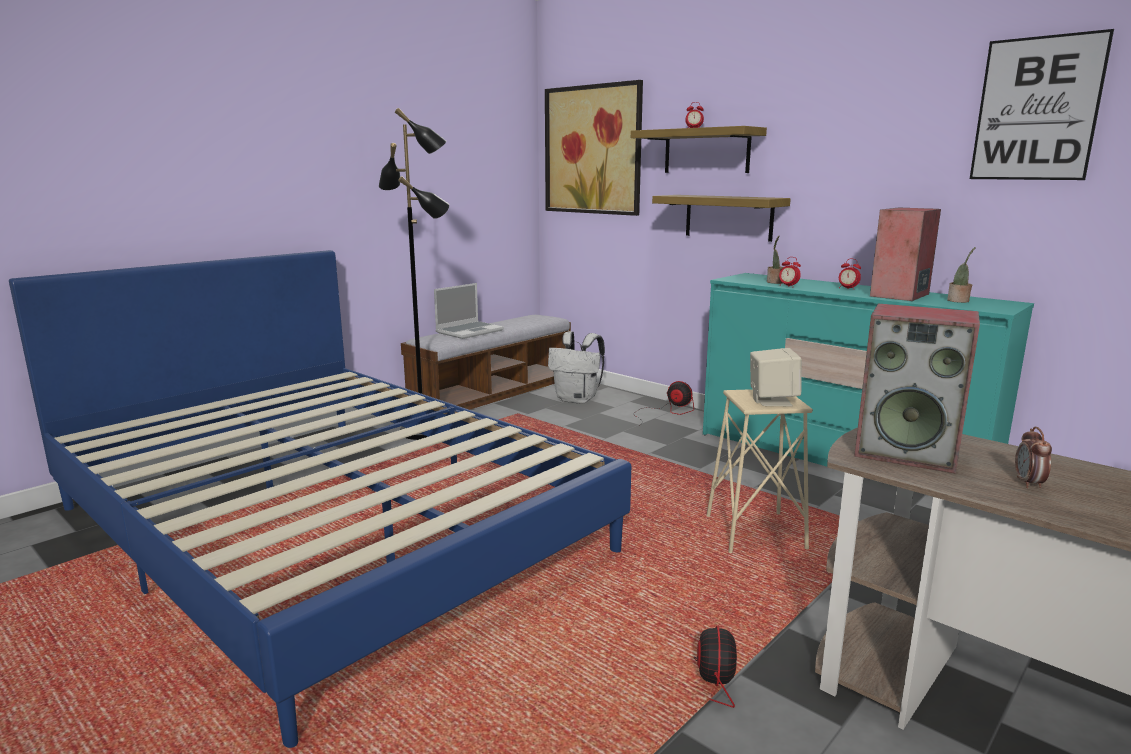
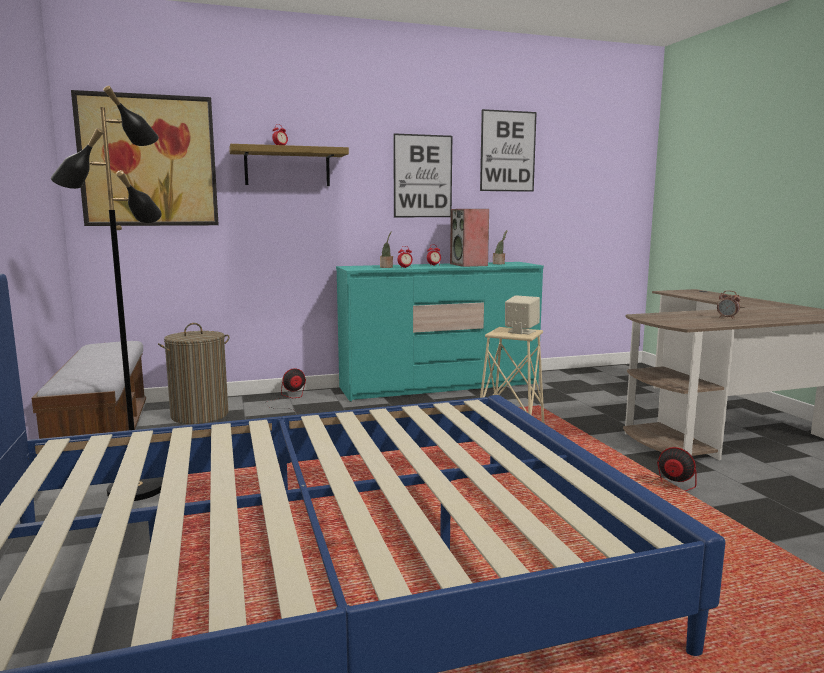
camera: 60 degrees left, 5 degrees down
(469, 331) = (92, 367): laptop -> none
(577, 400) = (200, 415): white backpack -> laundry basket
(728, 217) = (314, 222): shelf -> none
(873, 157) = (422, 176): none -> picture
(907, 452) = (680, 320): speaker -> none

